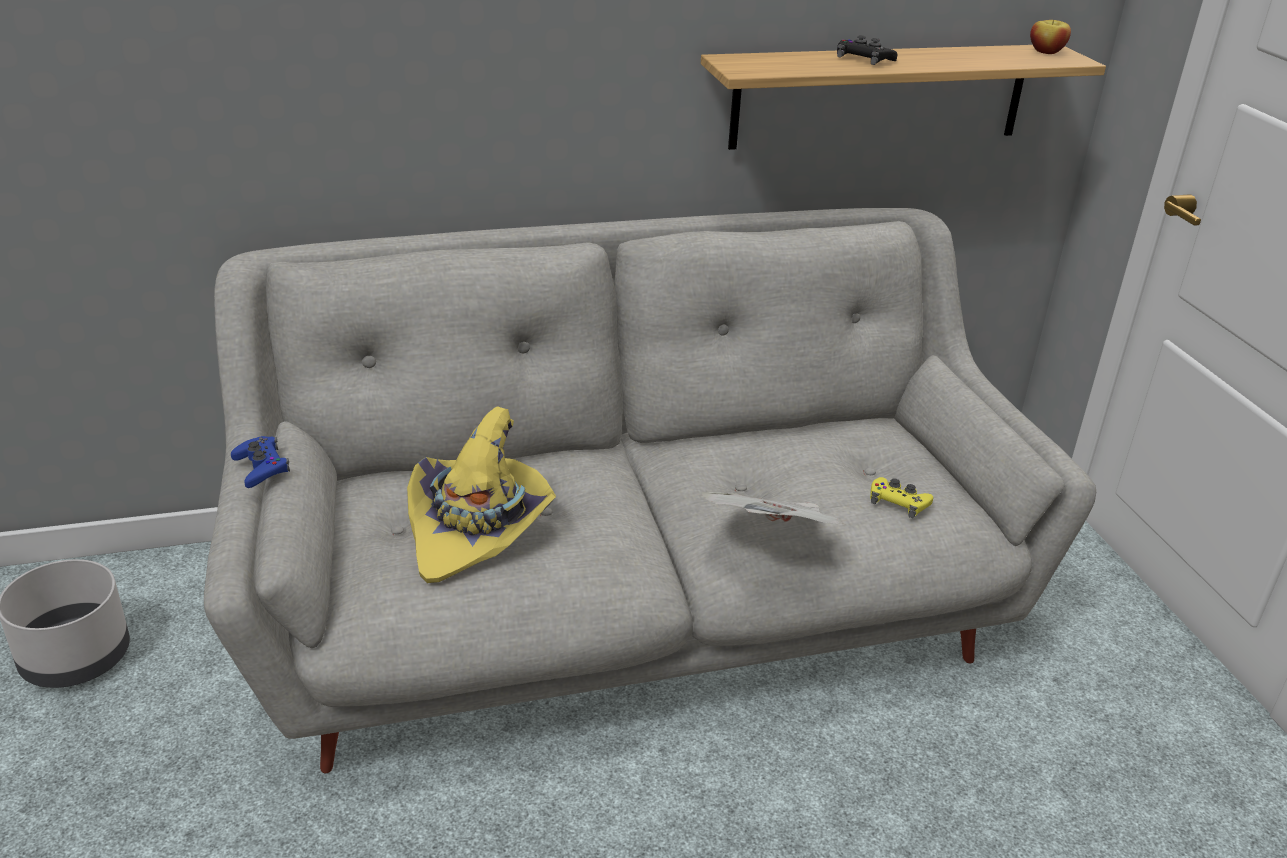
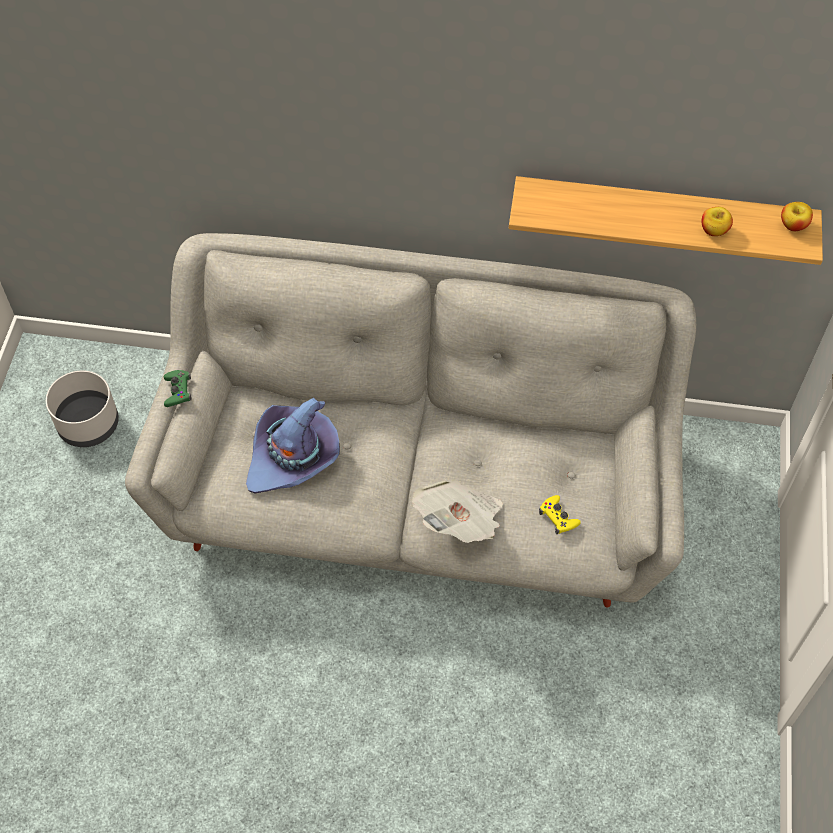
camera: 25 degrees right, 25 degrees up
(261, 467) = (178, 391): blue game controller -> green game controller
(478, 528) = (294, 457): yellow hat -> purple hat
(864, 59) = (632, 210): black game controller -> none
(969, 61) = (713, 230): none -> apple

